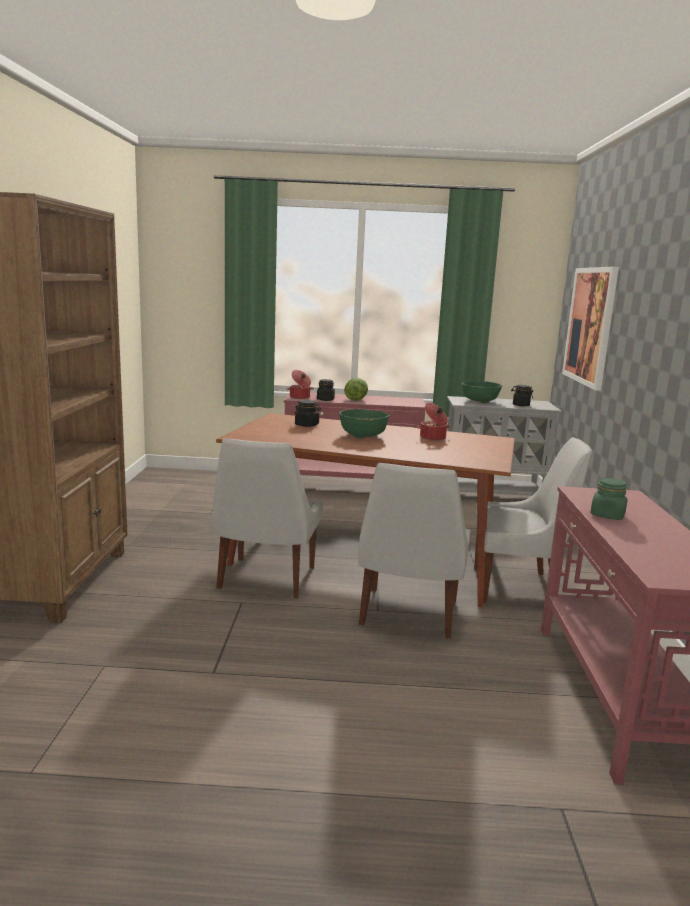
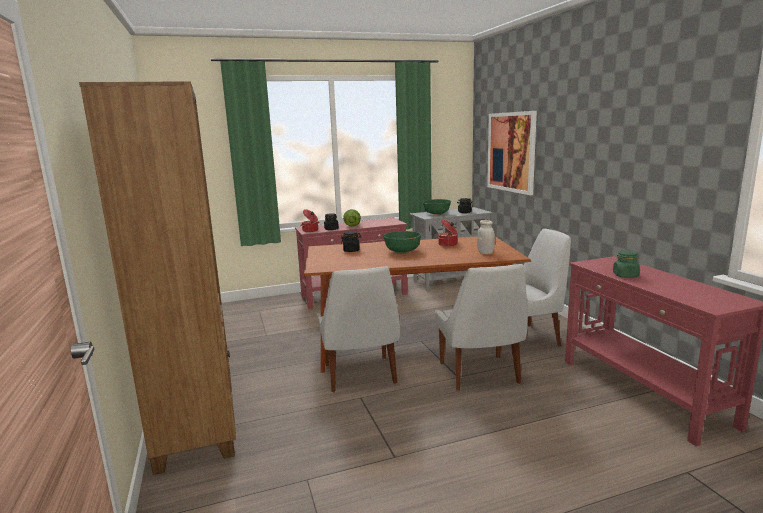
camera: 20 degrees left, 0 degrees up
(463, 455) = (485, 253): none -> white jar

